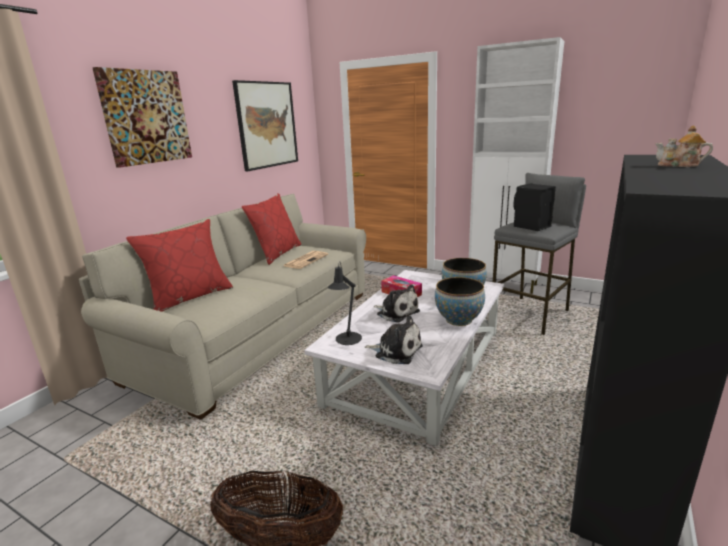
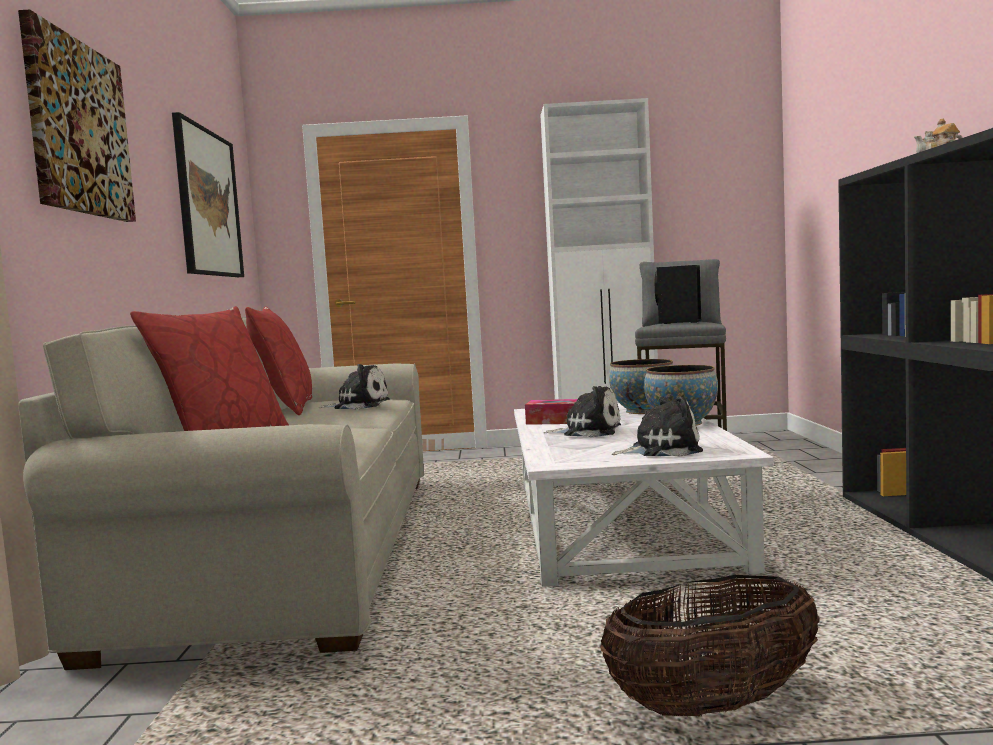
camera: 30 degrees left, 15 degrees down
(306, 260) = (359, 405): newspaper -> plush toy
(347, 340) = (574, 455): black table lamp -> none

